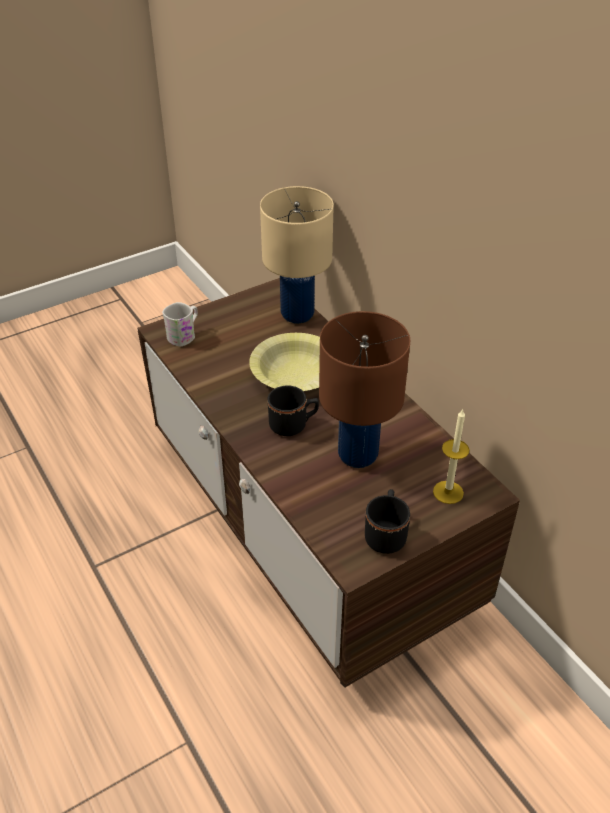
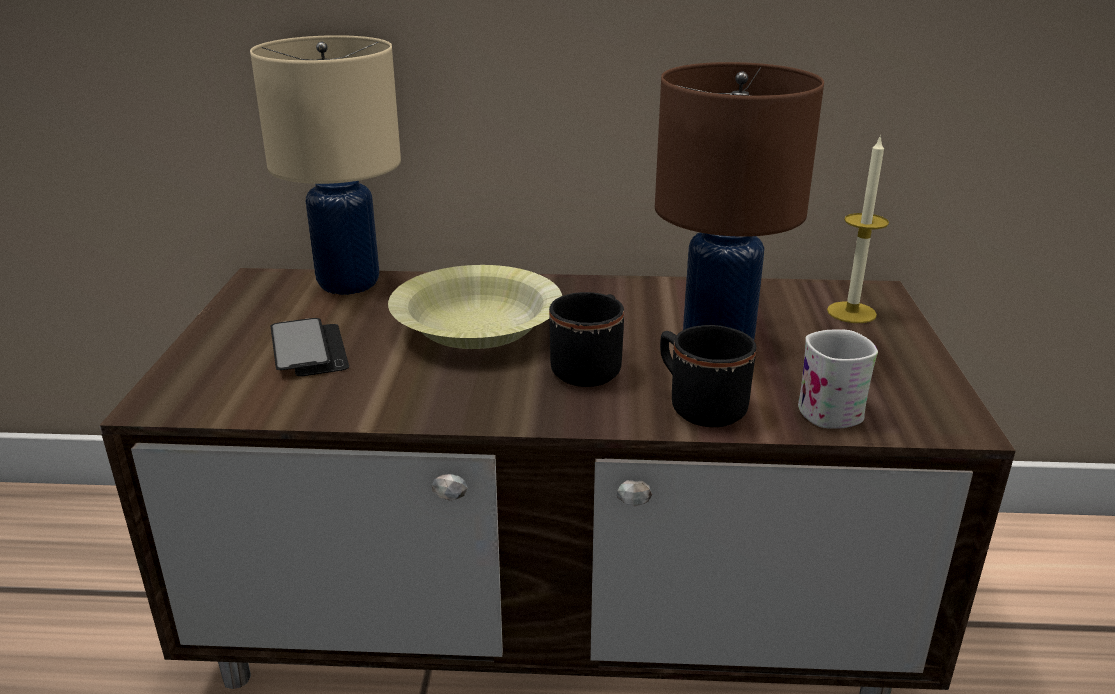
camera: 55 degrees left, 15 degrees down
(184, 335) = (218, 385): white mug -> white mug (824, 407)
(230, 340) = (309, 350): none -> phone
(386, 534) = (903, 378): black mug -> black mug (699, 406)

